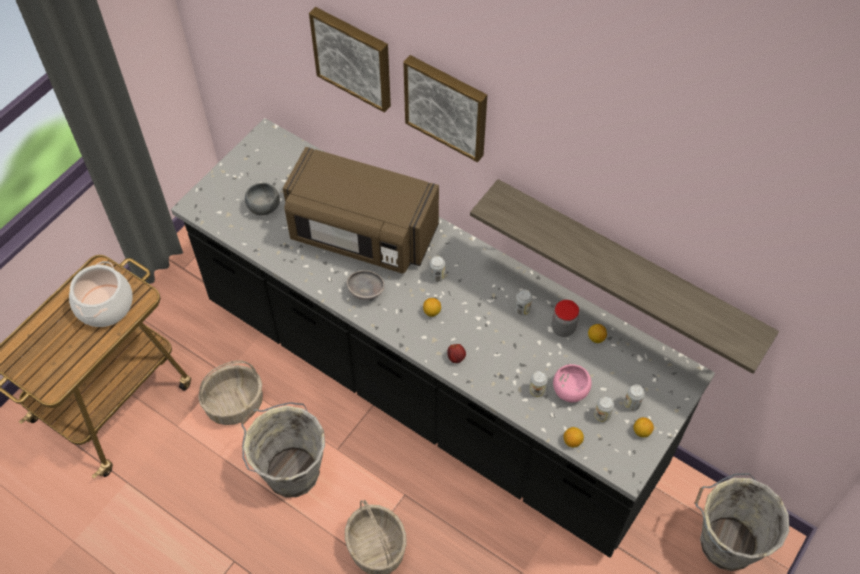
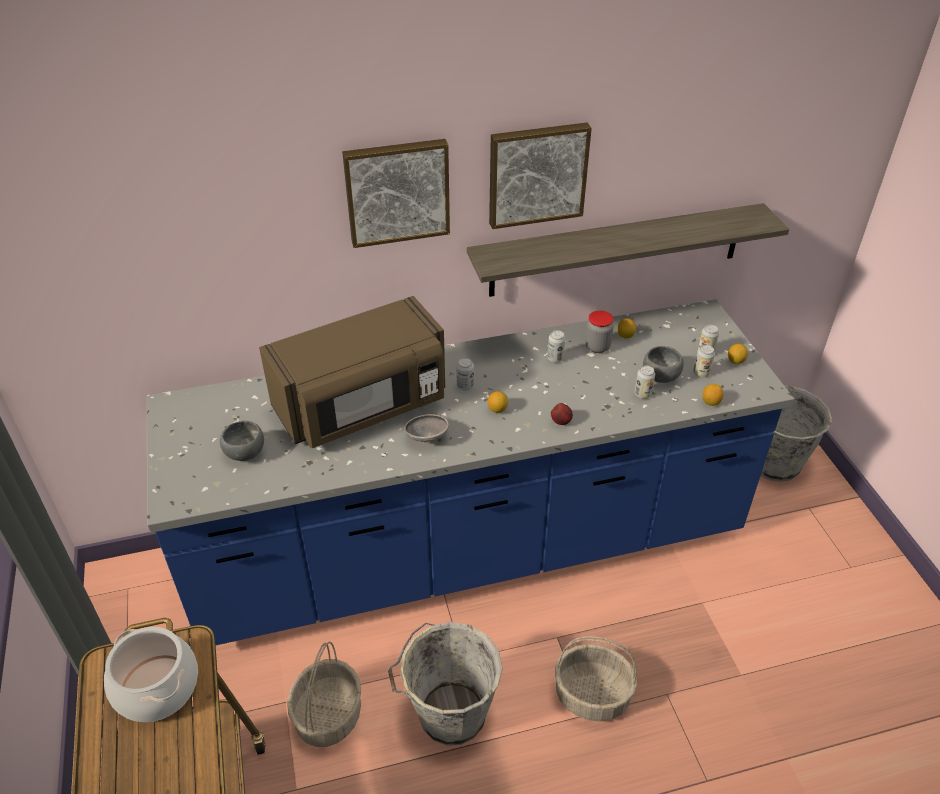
camera: 50 degrees left, 15 degrees down
(354, 57) = (265, 209): picture -> picture (536, 174)
(430, 386) = (470, 548): black counter -> blue counter
(571, 389) = (660, 375): pink bowl -> grey bowl

